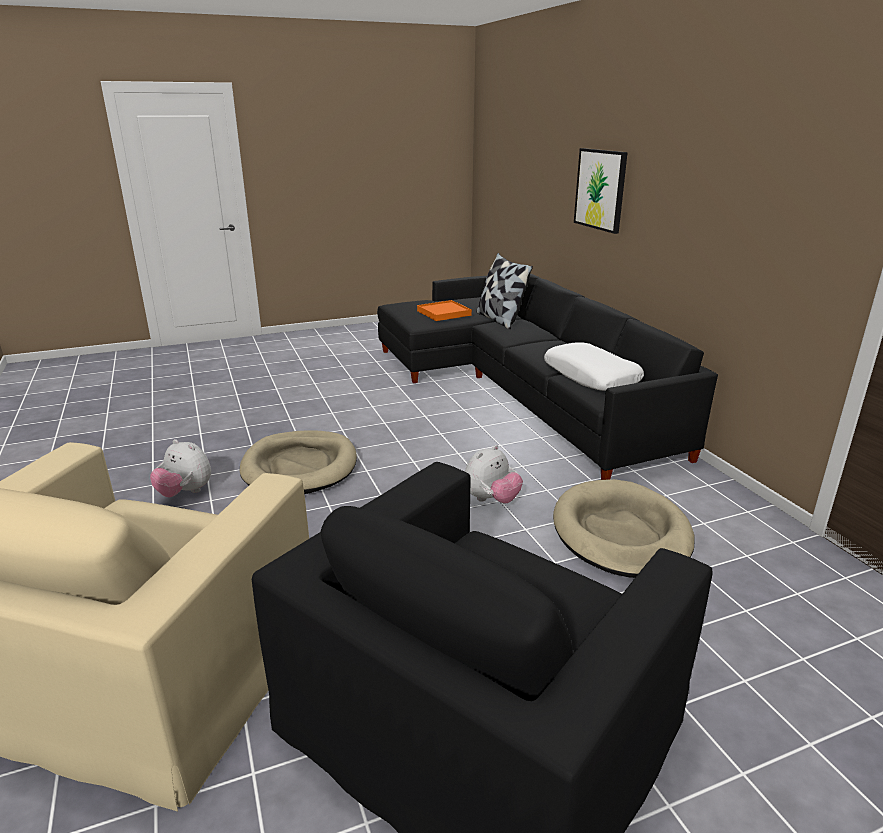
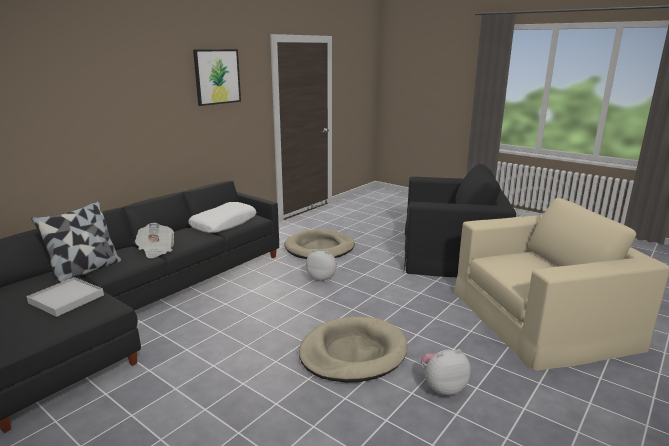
camera: 120 degrees left, 5 degrees down
(185, 492) = (442, 387): plush toy -> plush toy turned 105 degrees counterclockwise
(444, 313) = (66, 299): orange tray -> white tray
(526, 342) = (156, 250): none -> newspaper
(600, 189) = (83, 122): picture -> picture (217, 76)

